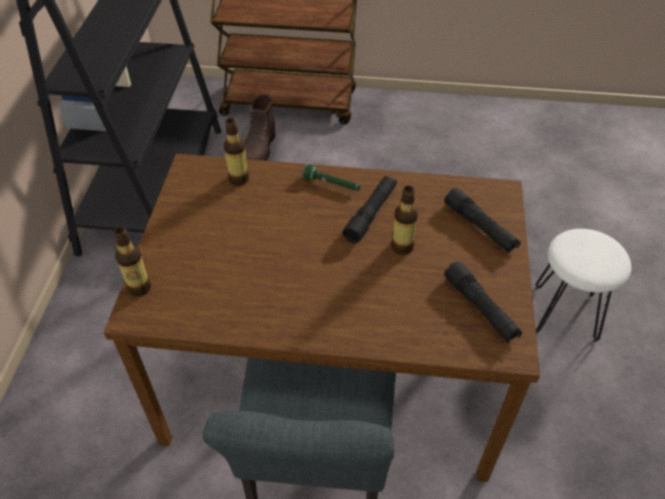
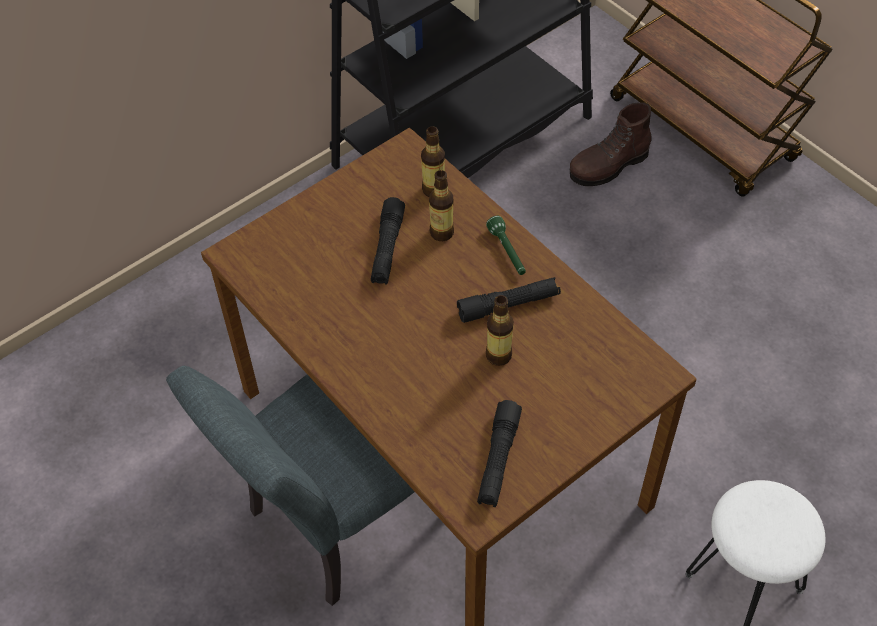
camera: 45 degrees right, 5 degrees up
(139, 287) = (258, 234): bottle -> bottle (442, 233)
(480, 227) = (592, 391): black flashlight -> black flashlight (387, 248)

